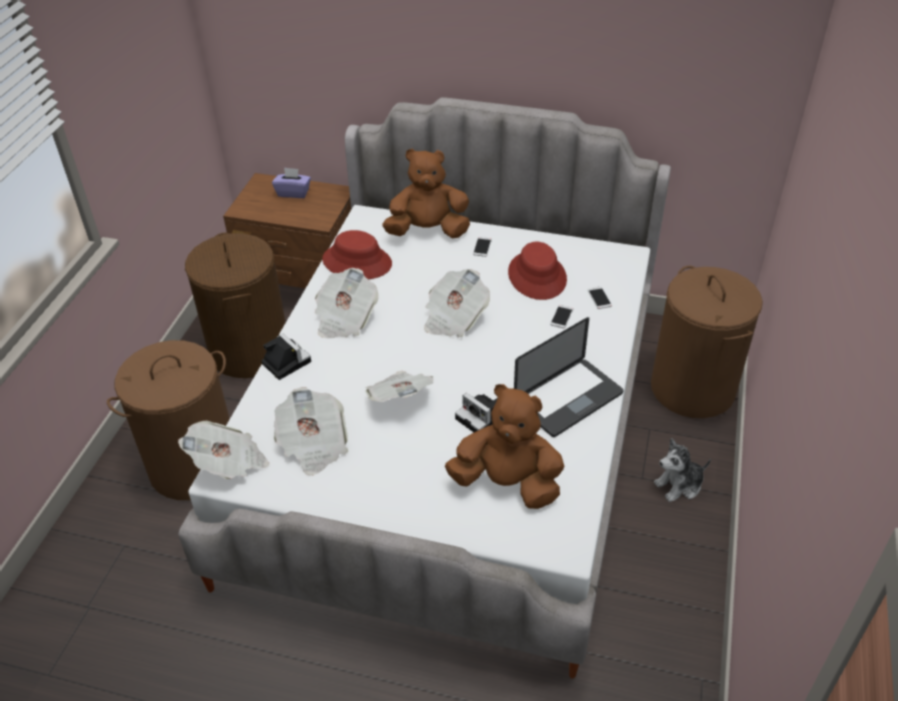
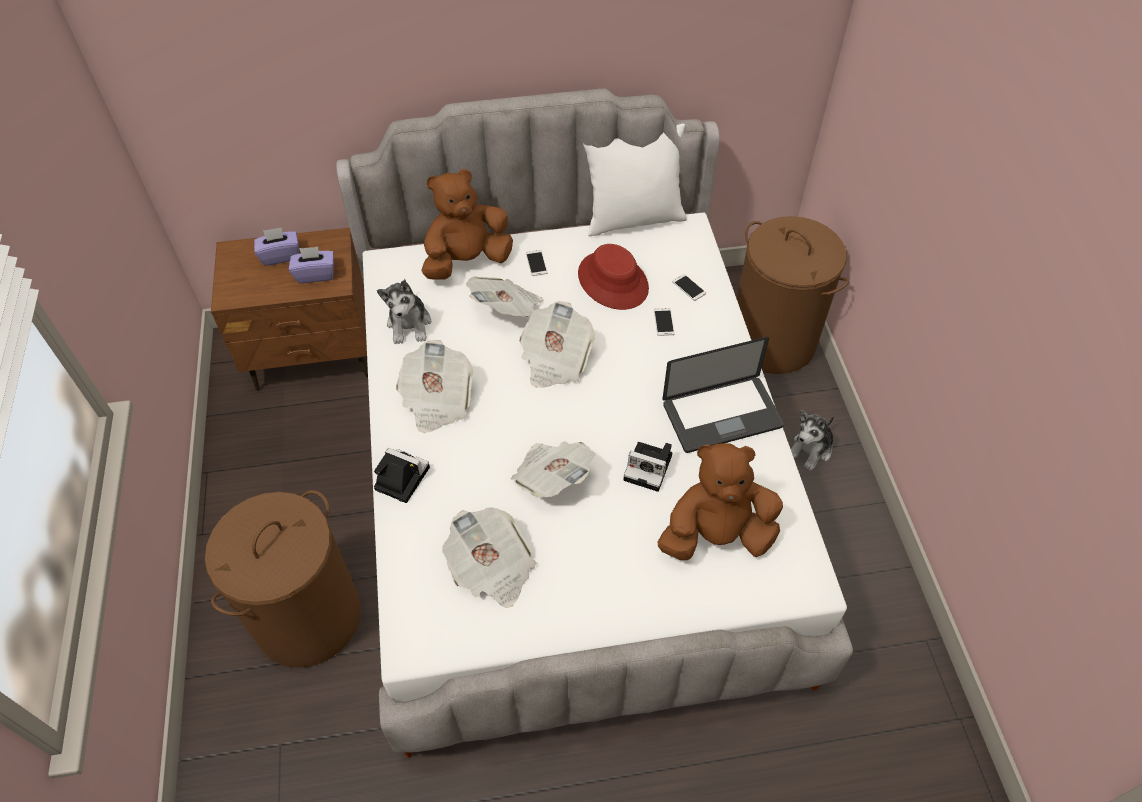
camera: 25 degrees left, 10 degrees up
(229, 464) = (410, 628): newspaper -> newspaper (507, 309)
(249, 351) = (293, 454): brown laundry basket -> none
(310, 211) = (315, 274): none -> purple tissue box
(357, 262) = (409, 324): red hat -> plush toy
(568, 398) = (722, 415): laptop -> laptop turned 45 degrees clockwise
(583, 236) = (633, 219): none -> white pillow

